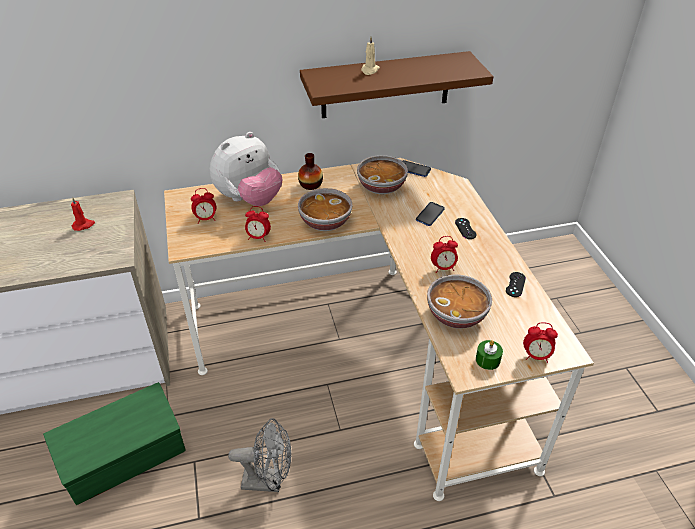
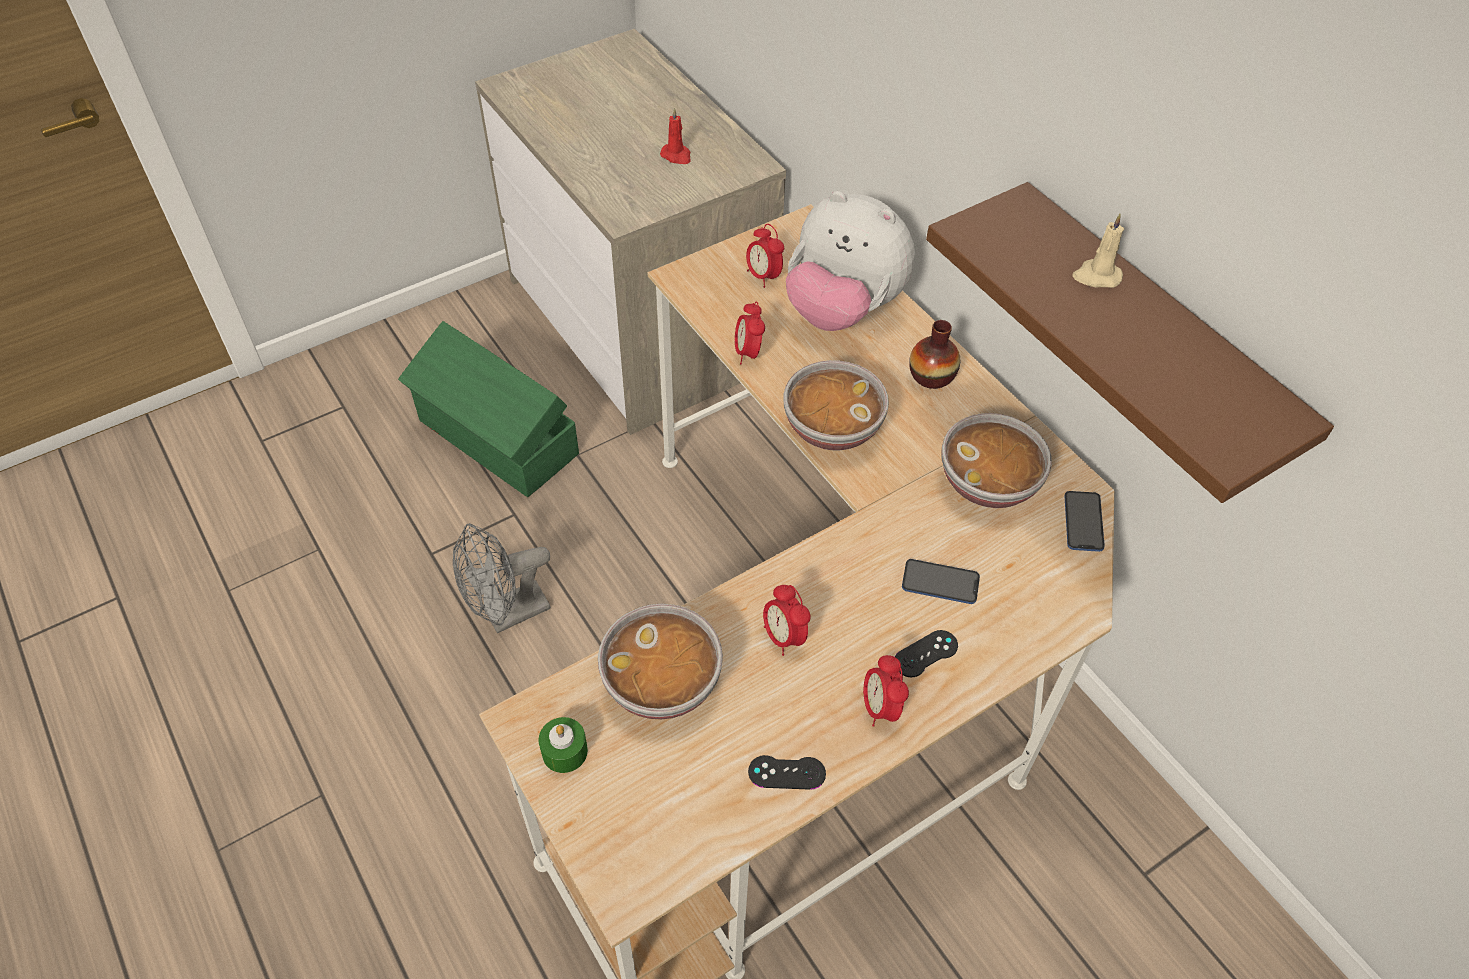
camera: 70 degrees right, 10 degrees up
(269, 481) = (507, 614): grey fan -> grey fan turned 75 degrees clockwise
(536, 356) = (597, 833): alarm clock -> alarm clock (880, 707)

